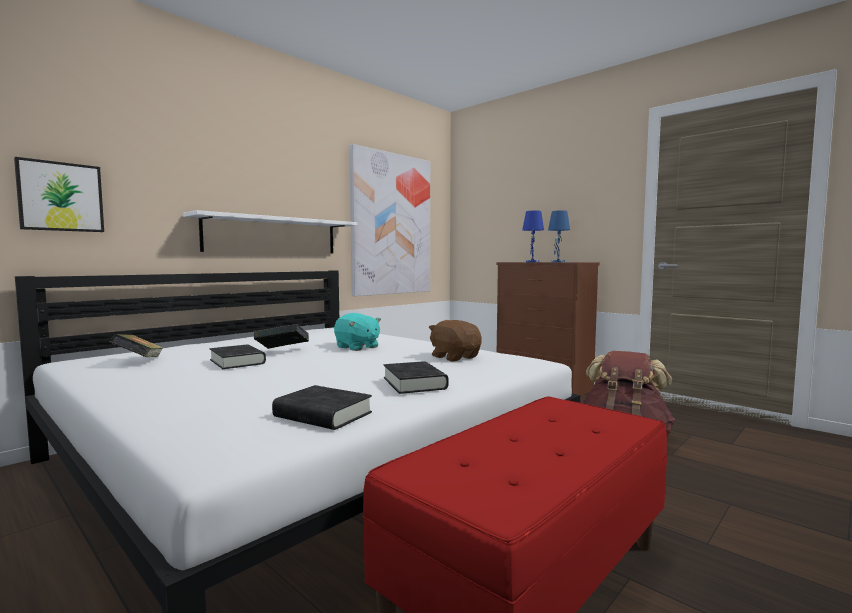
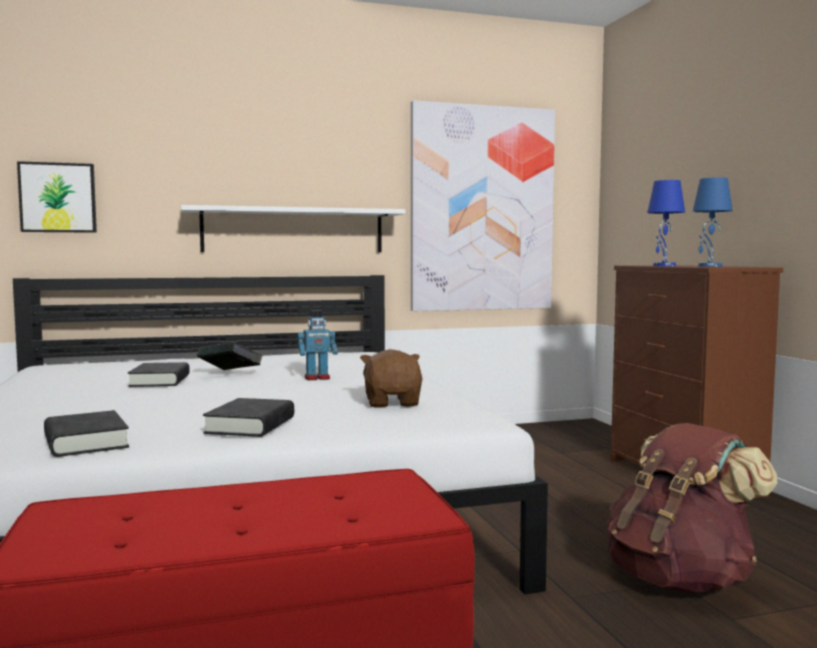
camera: 30 degrees right, 0 degrees up
(139, 361) = (90, 371): book -> none
(357, 347) = (317, 378): turquoise plush toy -> toy robot

